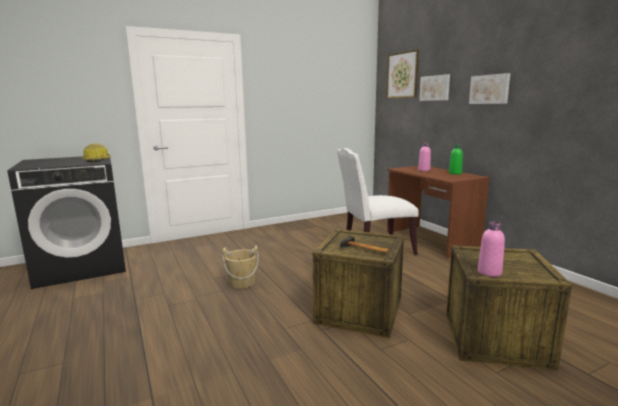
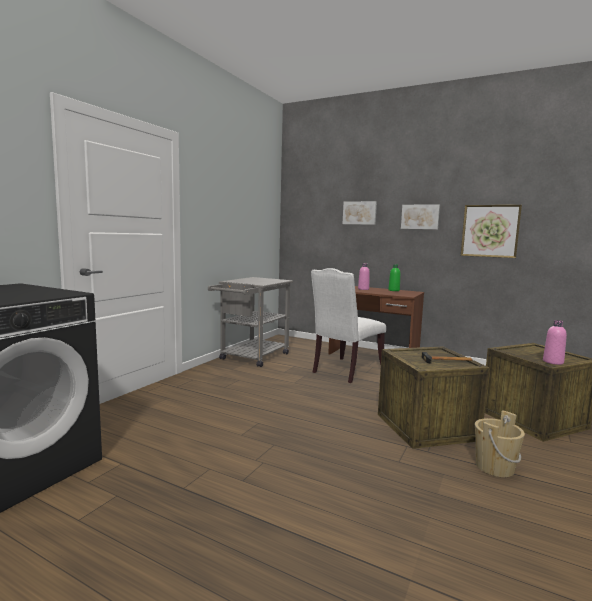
camera: 35 degrees left, 5 degrees down
(98, 160) = (51, 291): hard hat -> none
(242, 282) = (281, 431): beige bucket -> beige bucket (494, 467)
(315, 225) = (251, 358): none -> grey cart
(402, 75) = (318, 198): picture -> picture (490, 231)

